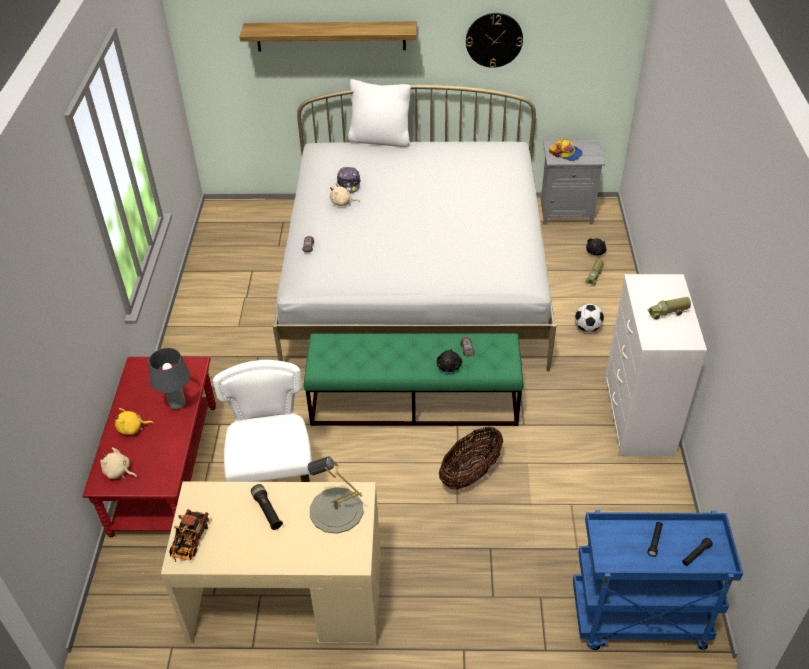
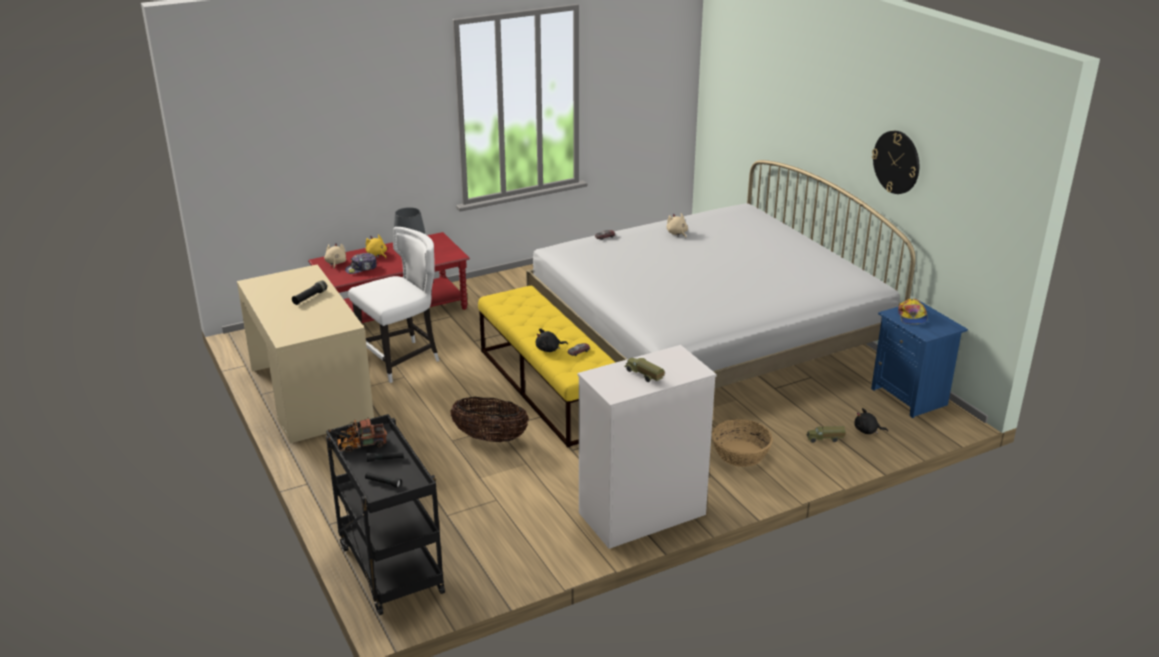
camera: 60 degrees right, 15 degrees down
(189, 543) = (266, 281): toy truck -> toy truck (358, 445)
(331, 36) = (786, 105): shelf -> none
(336, 510) = (326, 320): grey table lamp -> none
(349, 184) = (705, 229): cap -> cap (361, 268)
(380, 139) = (791, 225): white pillow -> none
(415, 402) = (549, 389): green bench -> yellow bench
(565, 212) = (910, 397): grey nightstand -> blue nightstand
(587, 328) = (740, 453): football -> basket
(638, 620) = (389, 568): blue cart -> black cart

